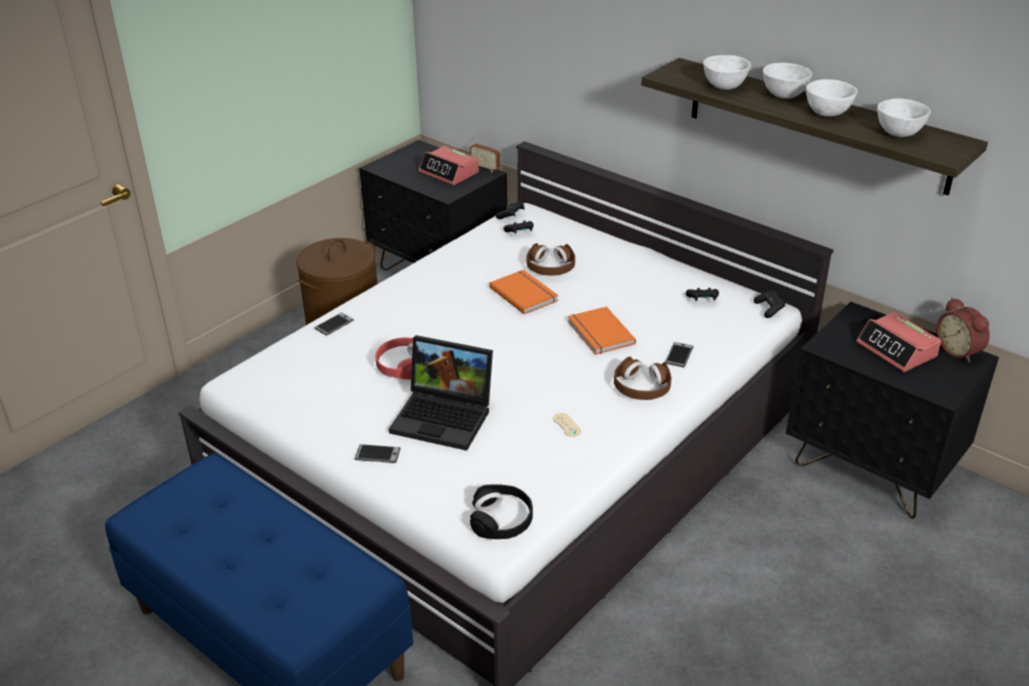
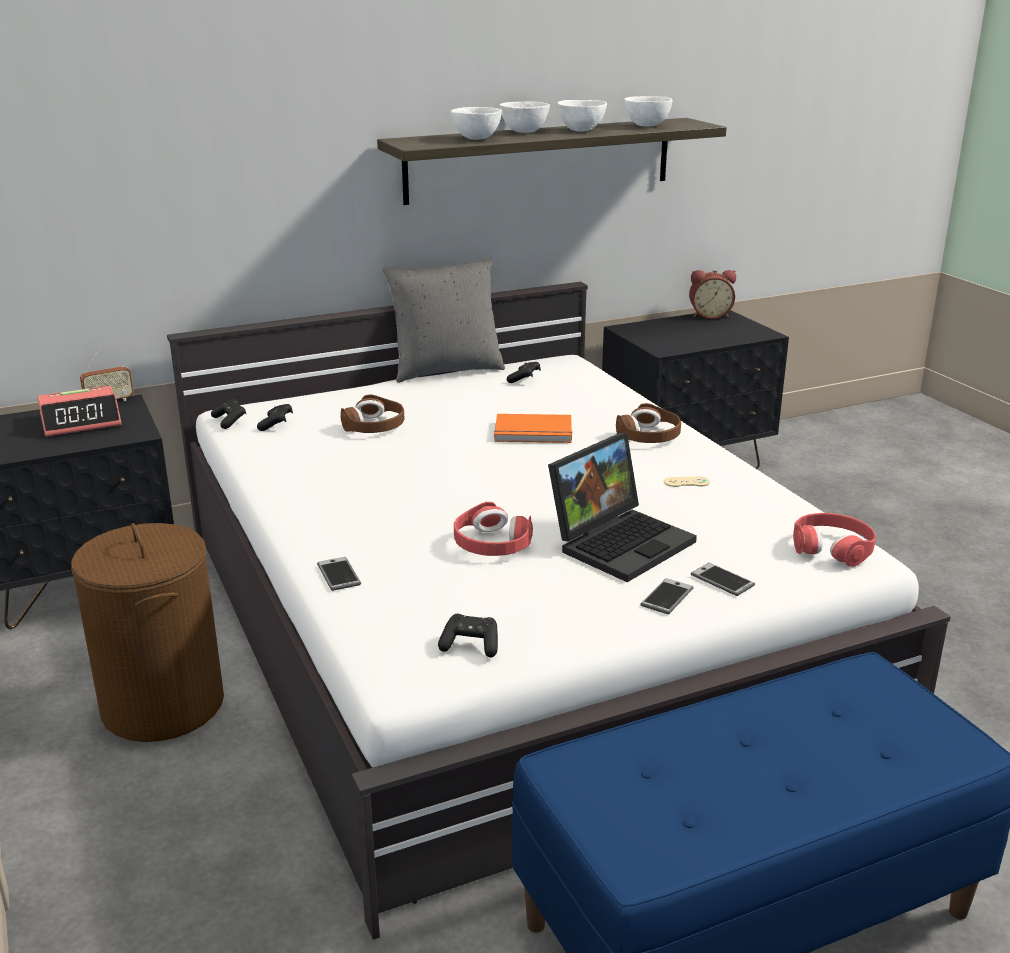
camera: 65 degrees left, 10 degrees down
(502, 520) = (832, 548): black headphones -> red headphones
(525, 293) = (412, 449): orange book -> none
(679, 355) = (609, 409): phone -> phone (722, 580)
(686, 261) = (446, 370): none -> grey pillow
(769, 309) = (569, 360): black game controller -> black game controller (470, 645)
(897, 350) = (691, 331): alarm clock -> none

